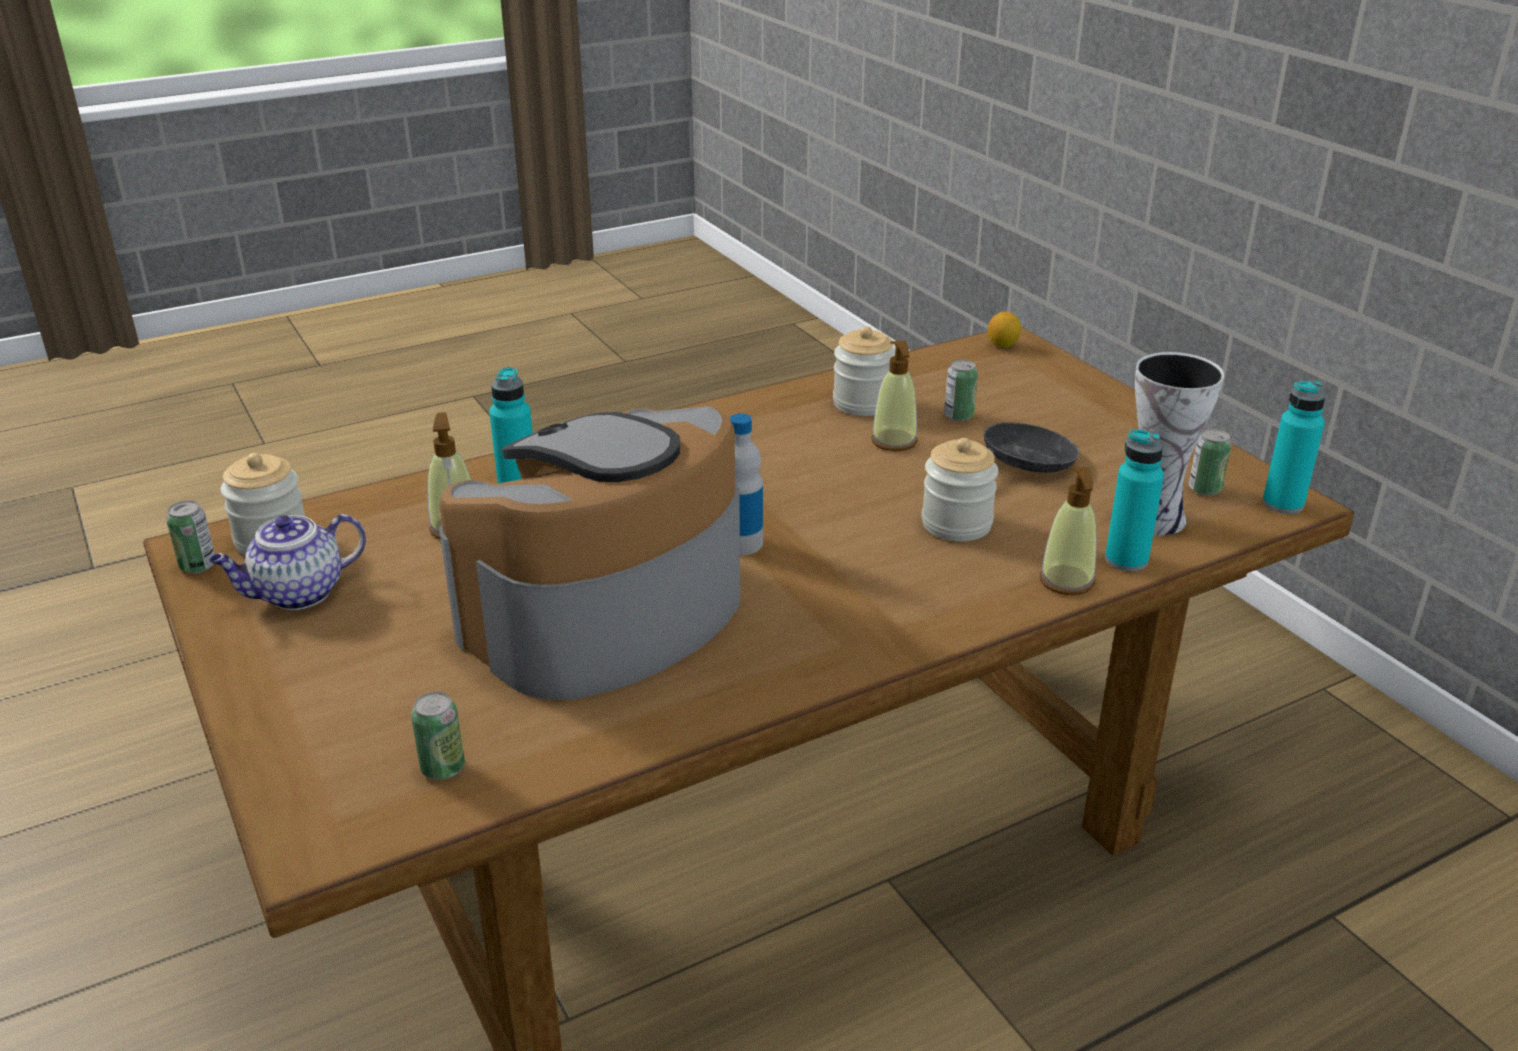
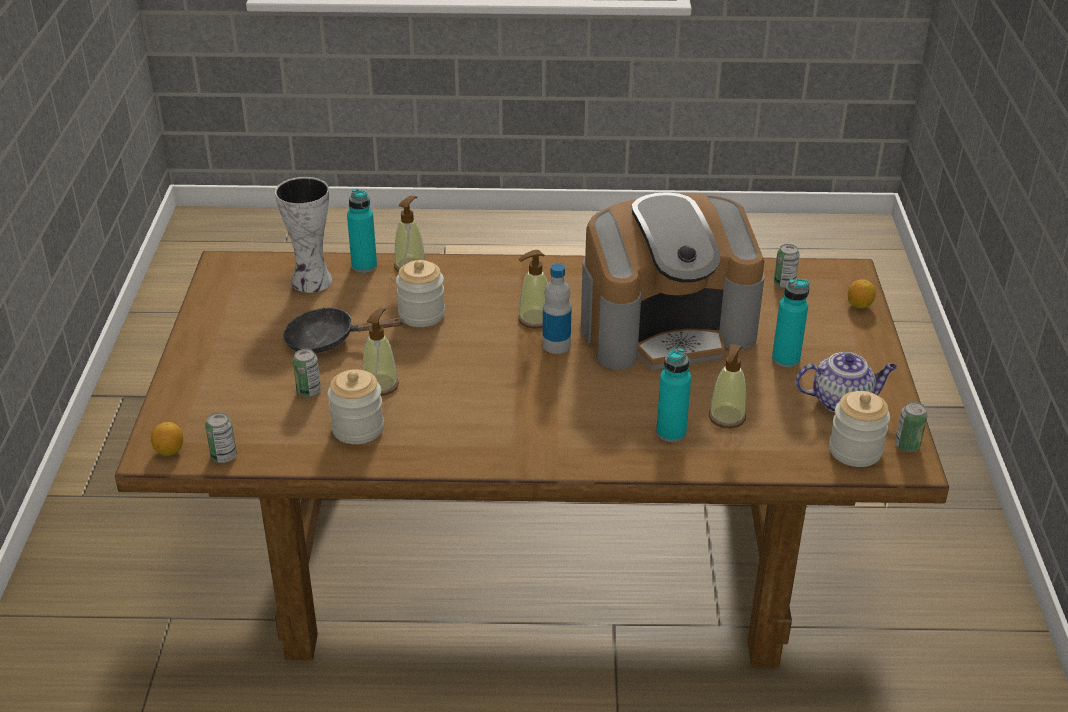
camera: 150 degrees left, 5 degrees up
(284, 769) = (859, 305): none -> lemon
(804, 566) = (534, 319): none -> soap dispenser
(1204, 489) = (254, 286): can -> can (224, 456)
(1283, 504) = (231, 265): turquoise bottle -> turquoise bottle (785, 359)

